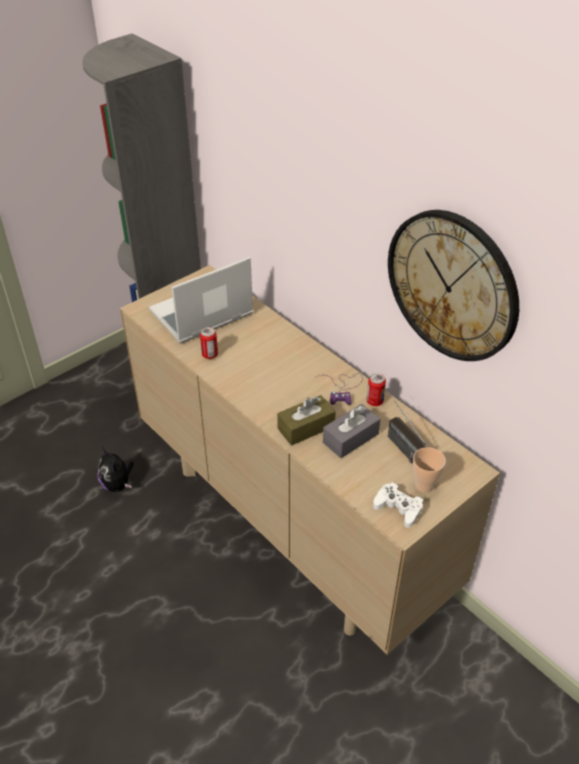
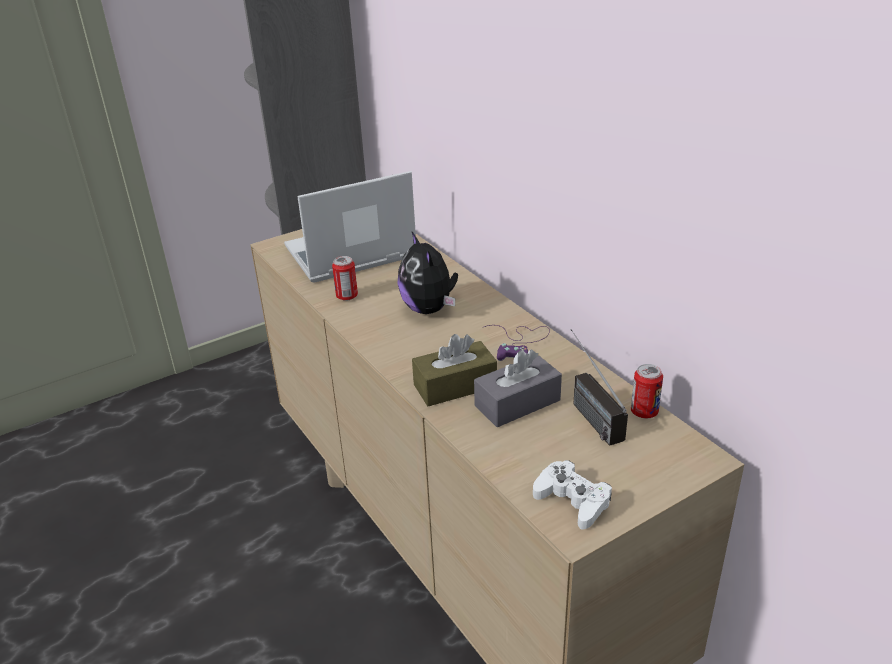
camera: 10 degrees right, 10 degrees down
(117, 484) = (242, 490): plush toy -> plush toy (429, 309)
(374, 401) = (562, 361): can -> can (644, 412)
(424, 485) = (619, 473): cup -> none
(452, 286) = (668, 157): wall clock -> none

